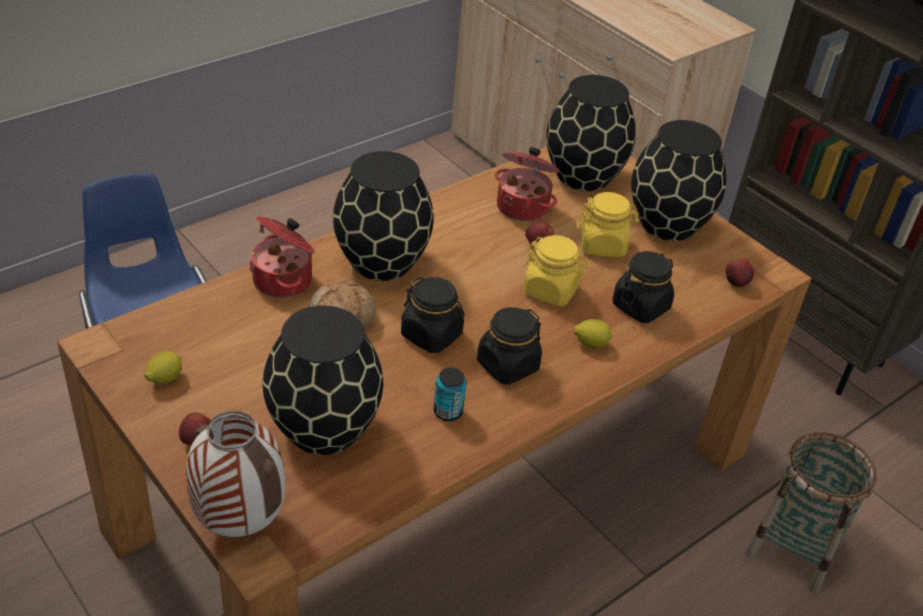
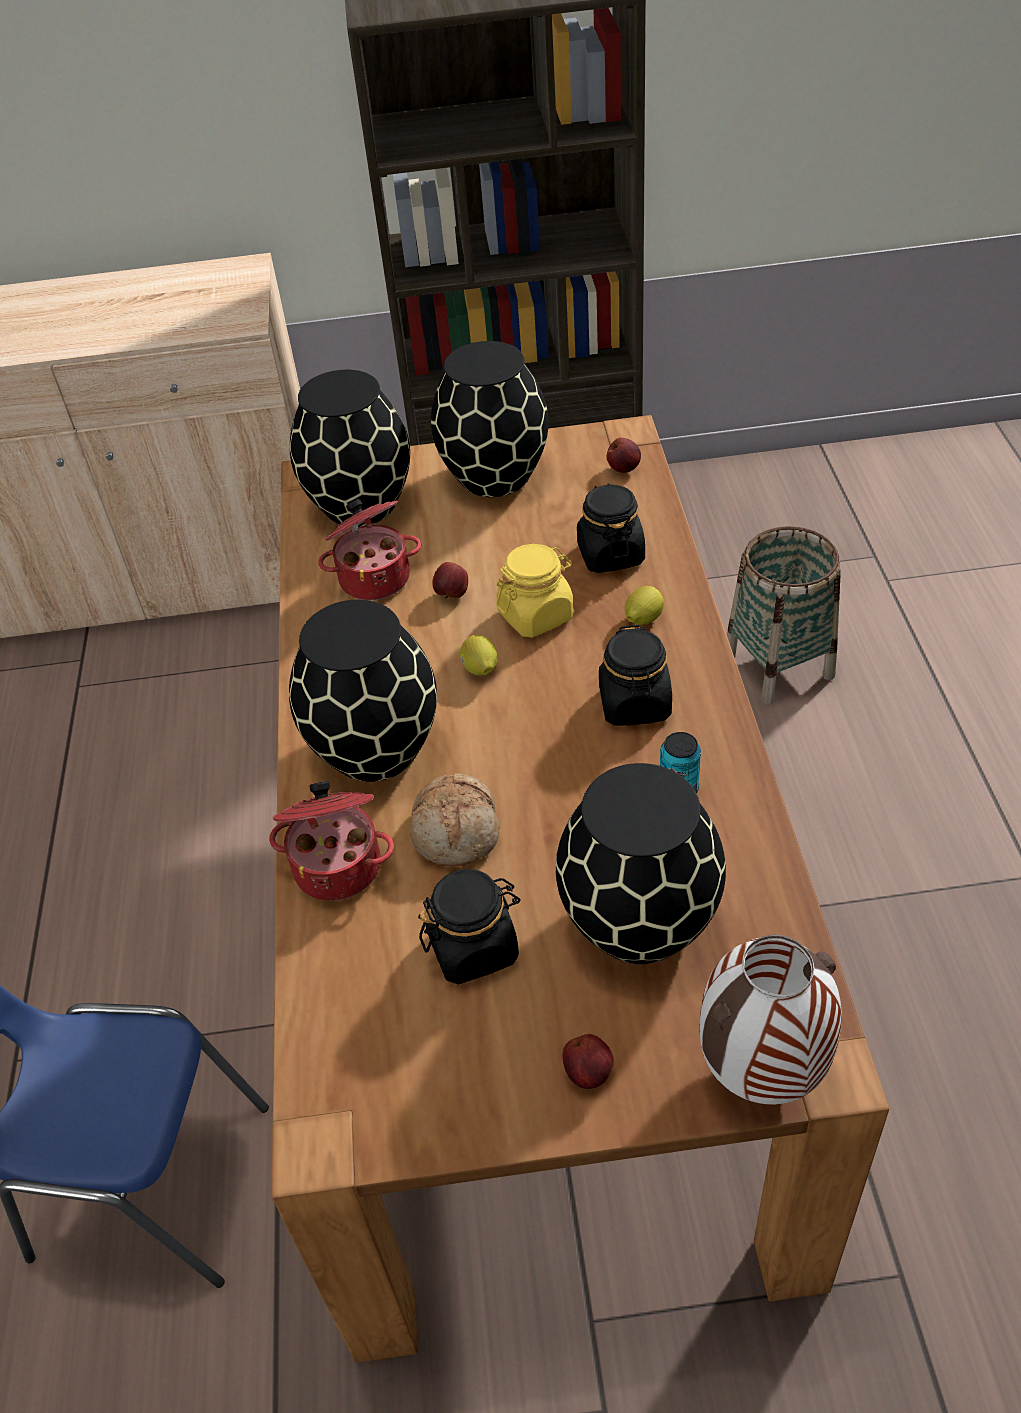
camera: 50 degrees left, 5 degrees up
(164, 378) = (444, 1074): lemon -> lemon (480, 669)
(432, 335) = (541, 752): black jar -> black jar (474, 947)
(603, 245) = (491, 541): yellow jar -> none

